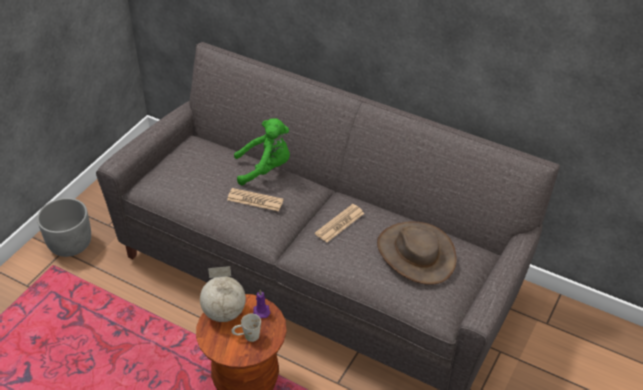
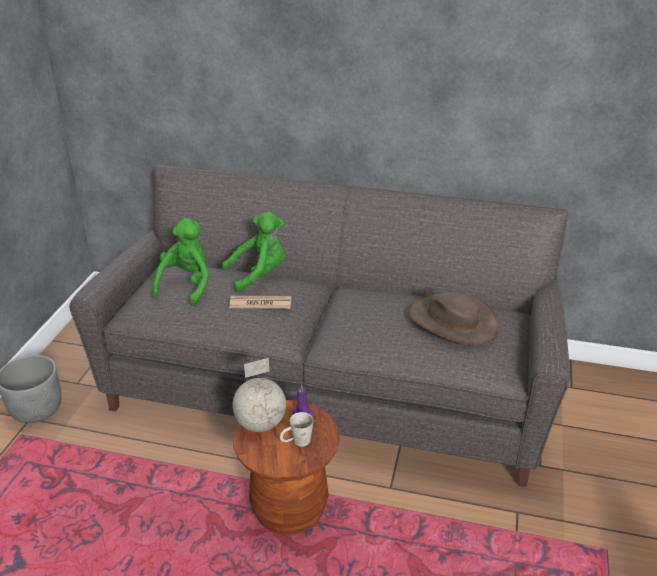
camera: 15 degrees left, 10 degrees down
(199, 168) = (186, 285): none -> green plush toy
(339, 223) = (360, 309): newspaper -> none

